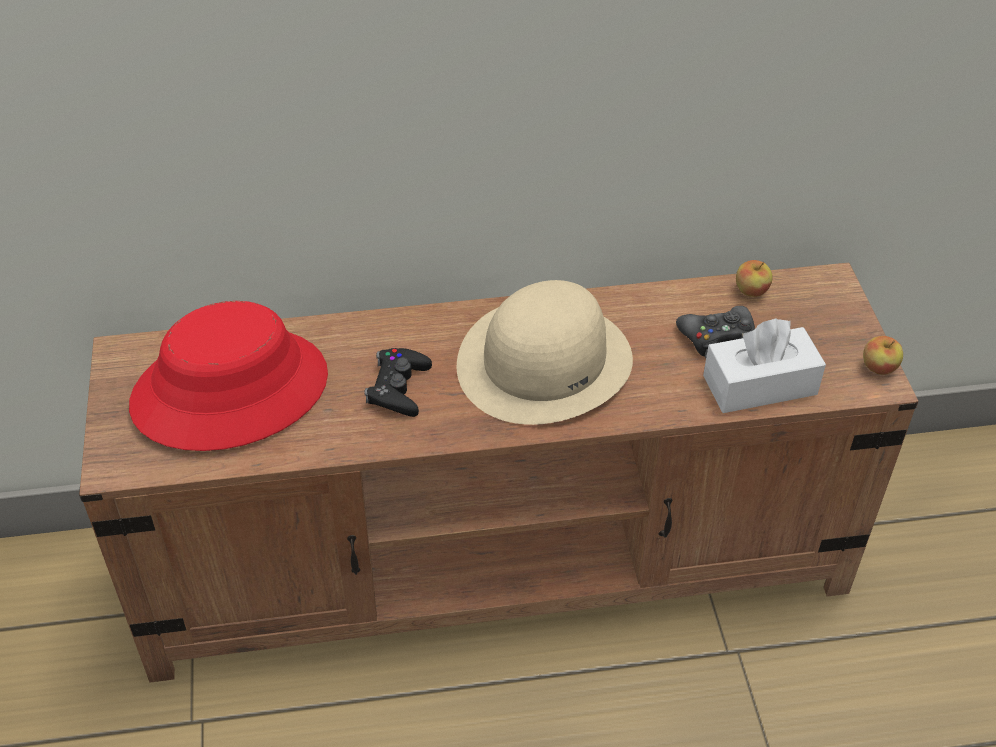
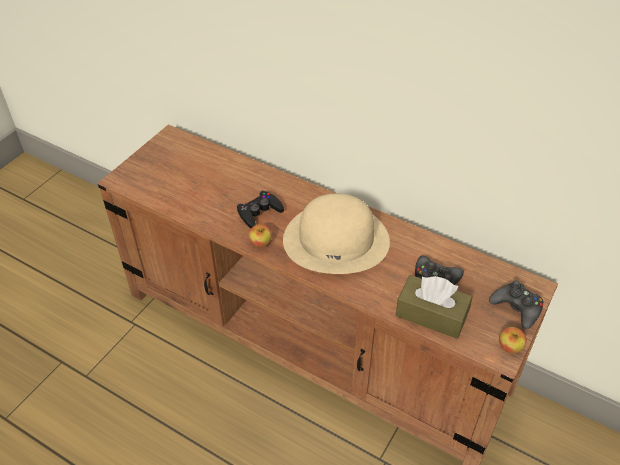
camera: 40 degrees right, 0 degrees up
(230, 390) = (193, 174): red hat -> none
(751, 291) = (481, 266): apple -> apple (261, 243)
(760, 385) = (431, 315): white tissue box -> brown tissue box
(839, 317) = (517, 308): none -> black game controller

